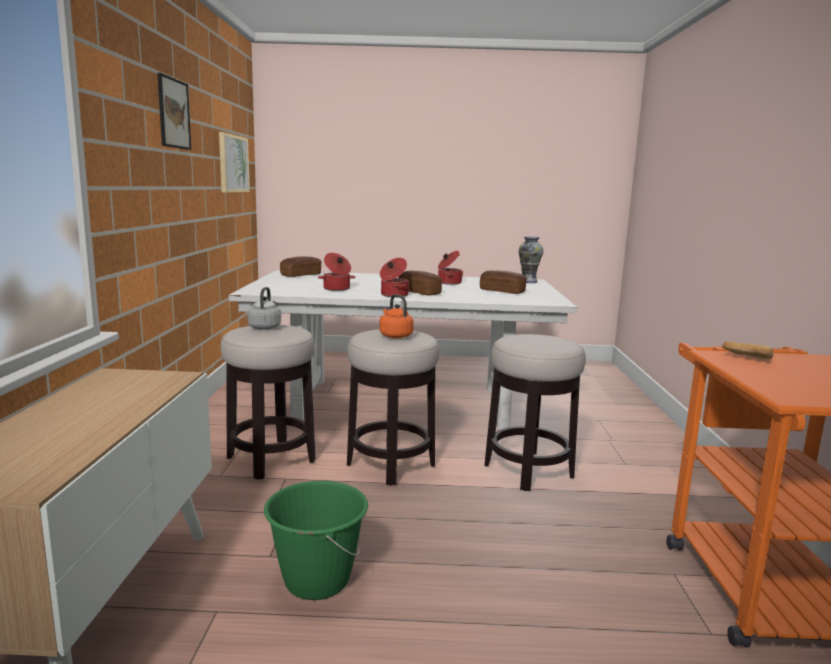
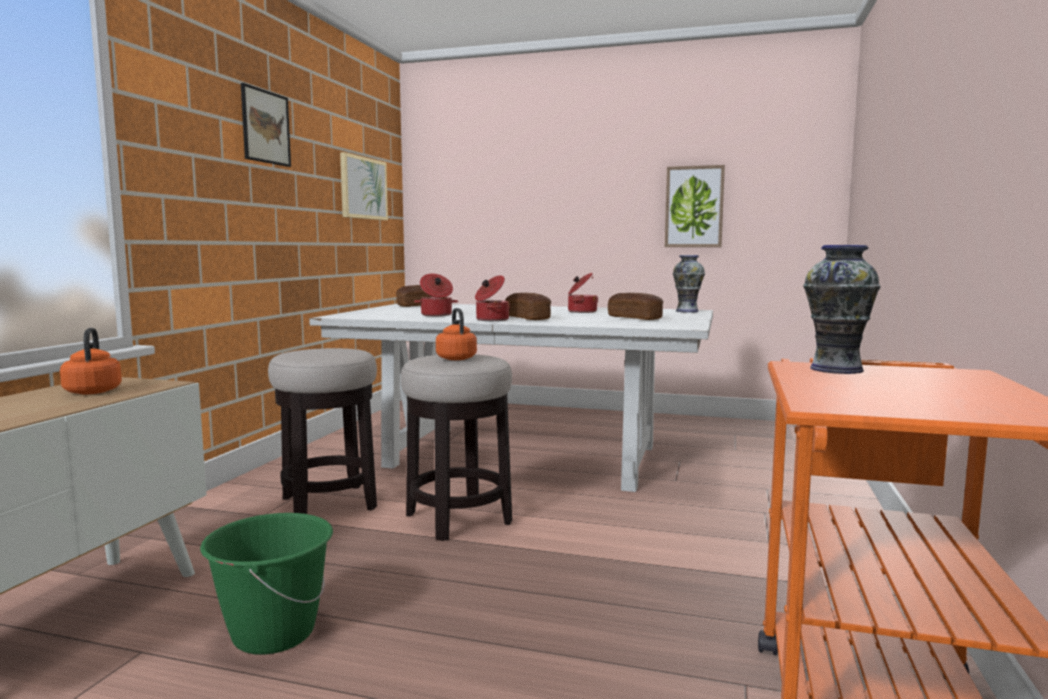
camera: 15 degrees right, 5 degrees down
(126, 388) = (94, 391): none -> orange kettle
(265, 327) = (324, 349): grey kettle -> none
(514, 190) = (694, 207): none -> picture
(528, 470) = (626, 539): stool -> none
(746, 358) = (837, 369): bread -> vase

